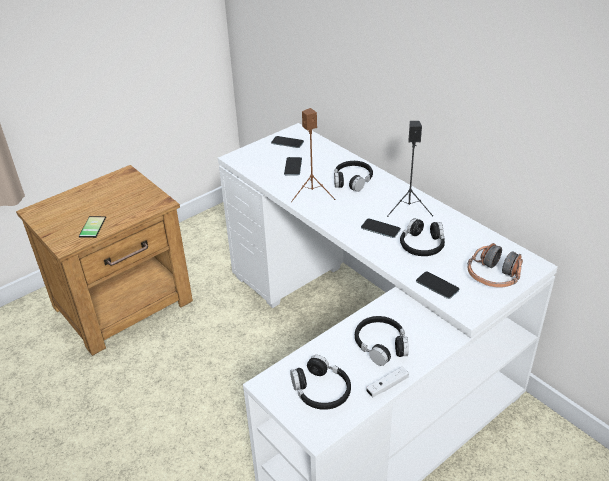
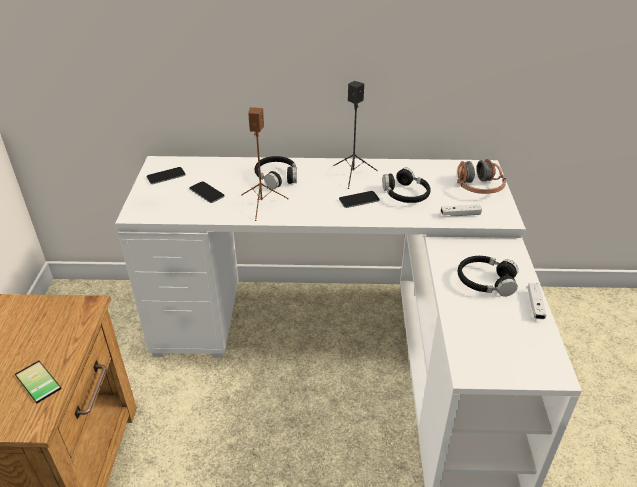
camera: 50 degrees left, 0 degrees up
(321, 391) = (507, 343): black headphones -> none
(437, 285) = (460, 214): phone -> white game controller

